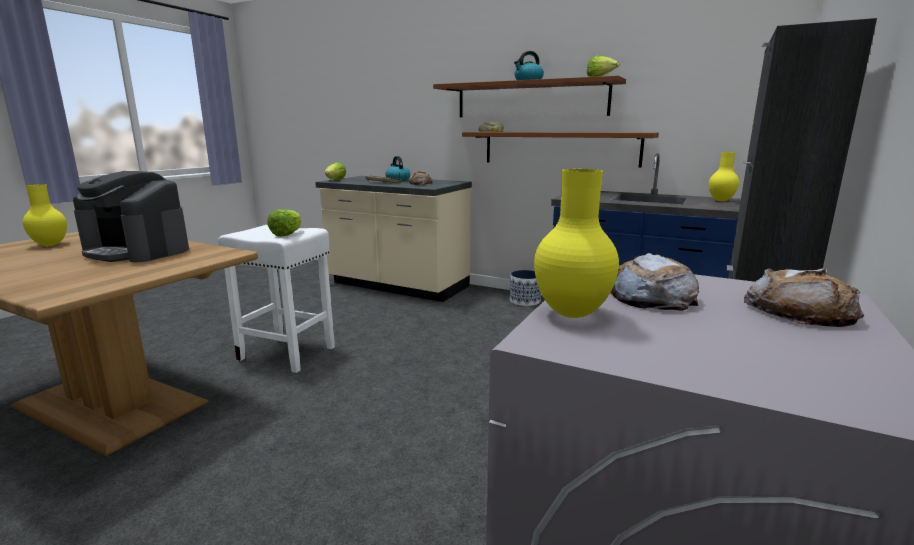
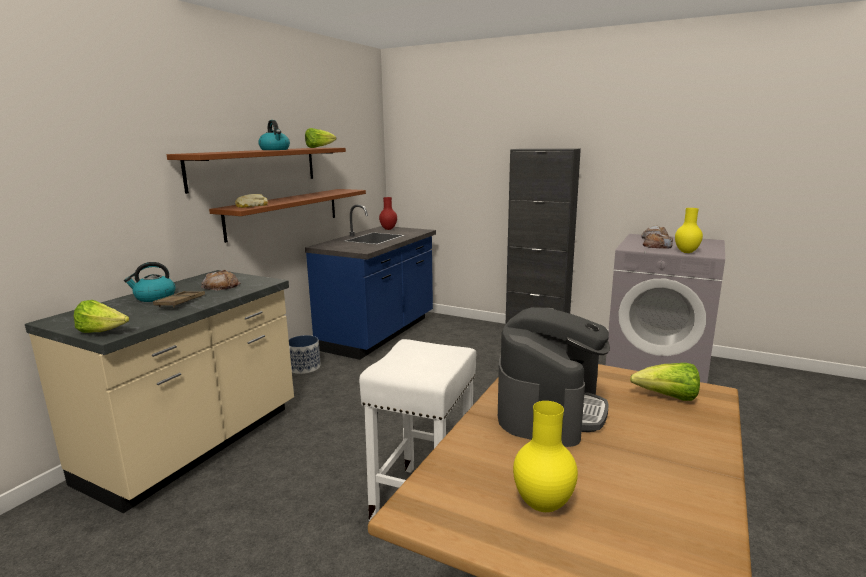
camera: 90 degrees left, 0 degrees up
(287, 234) = (440, 349): lettuce -> lettuce (667, 398)
(720, 200) = (388, 229): yellow vase -> red vase

